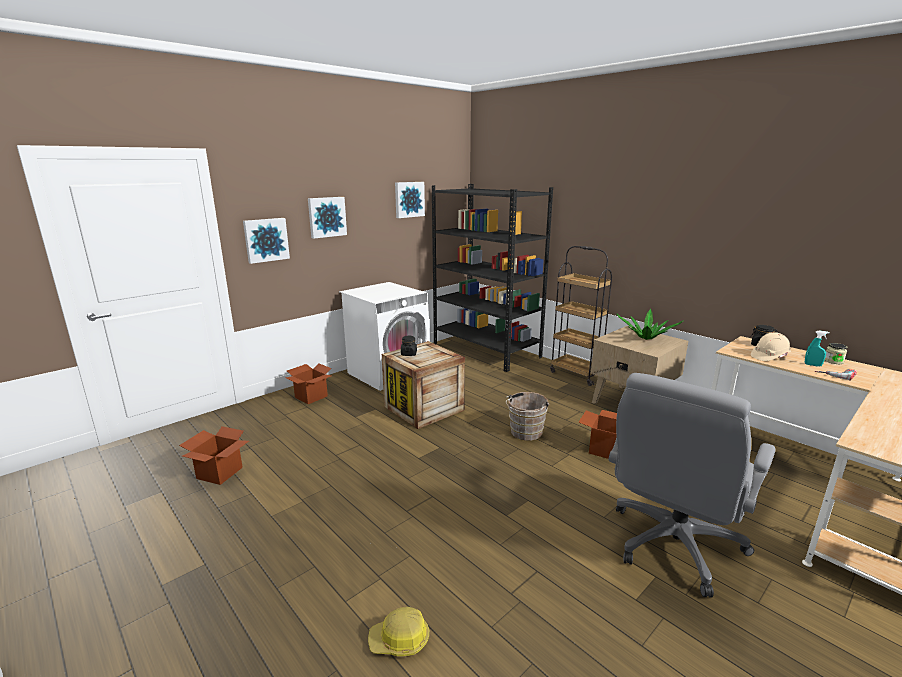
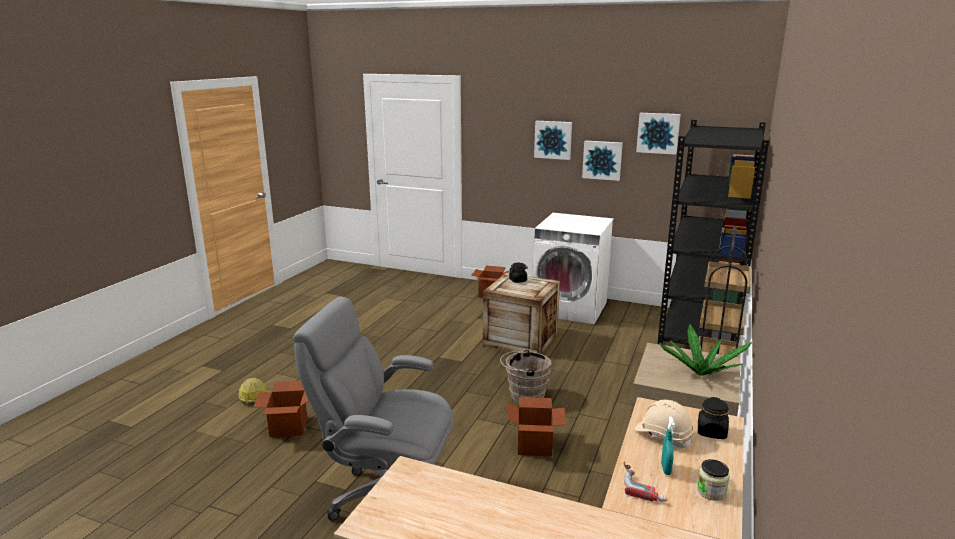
camera: 65 degrees right, 0 degrees up
(219, 473) = (370, 302): cardboard box -> cardboard box (289, 427)
(266, 240) = (495, 151): picture -> picture (602, 160)

